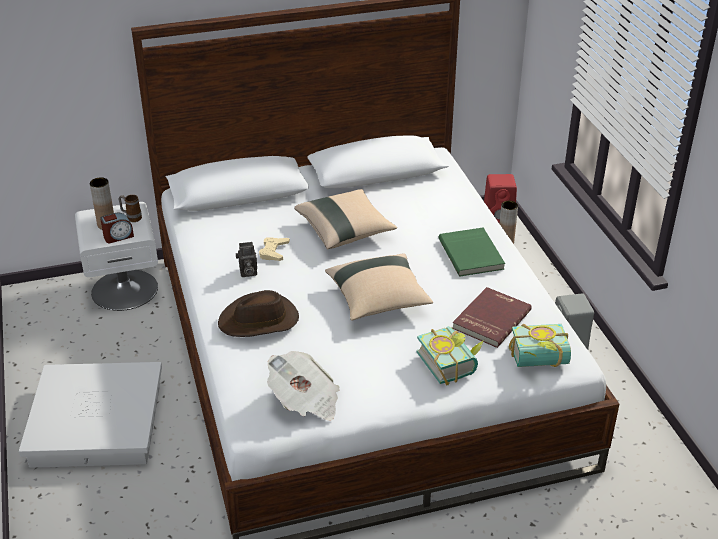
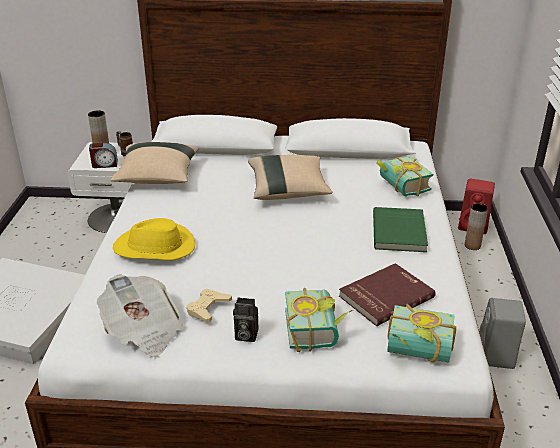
camera: 20 degrees right, 5 degrees down
(247, 272) = (176, 206): camera -> camera (245, 335)
(259, 321) = (155, 248): brown hat -> yellow hat
(274, 251) = (212, 194): beige game controller -> beige game controller (208, 308)
(378, 300) = (279, 254): beige pillow -> beige pillow (157, 177)
(448, 206) = (399, 187): none -> book

